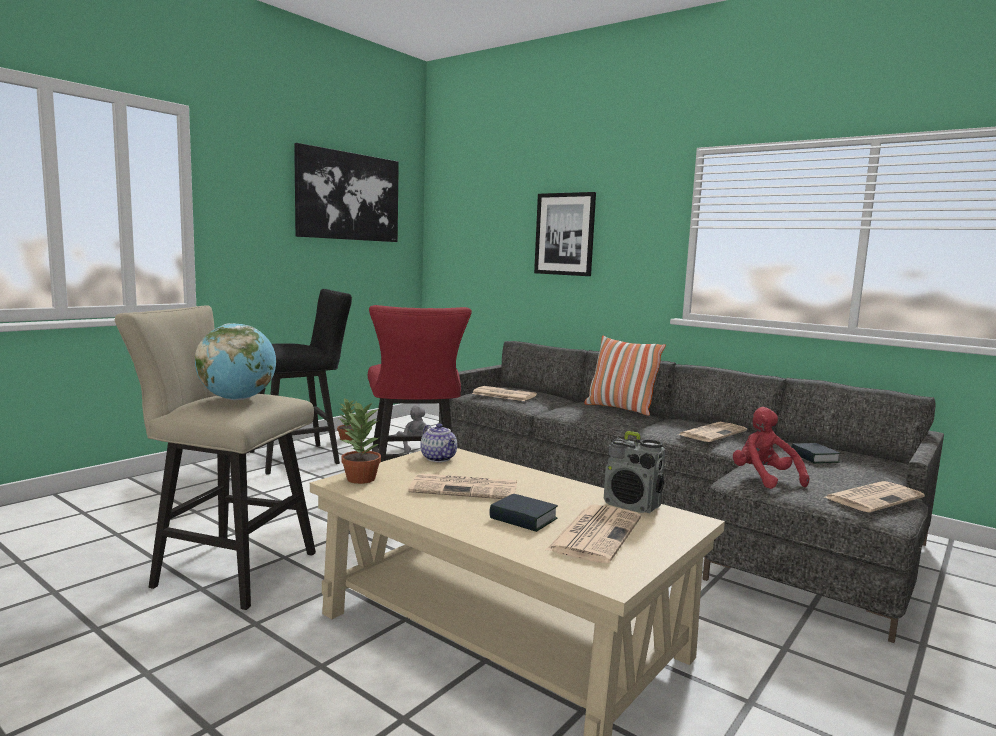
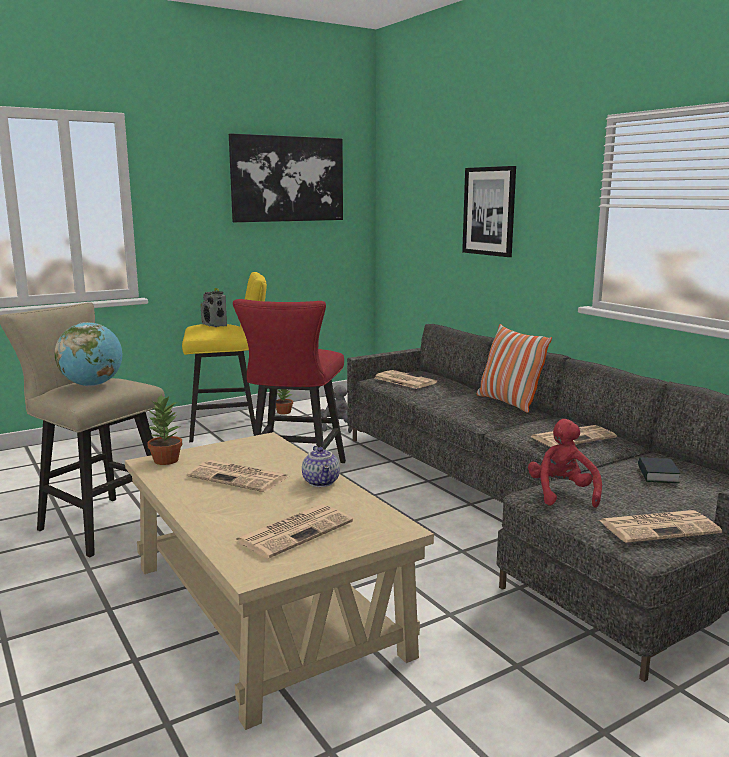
camera: 20 degrees right, 5 degrees up
(301, 457) = (230, 428): black stool -> yellow stool
(439, 458) = (252, 446): teapot -> teapot (322, 482)
(523, 519) = (251, 511): book -> none
(632, 506) = (364, 509): radio -> radio (214, 325)

